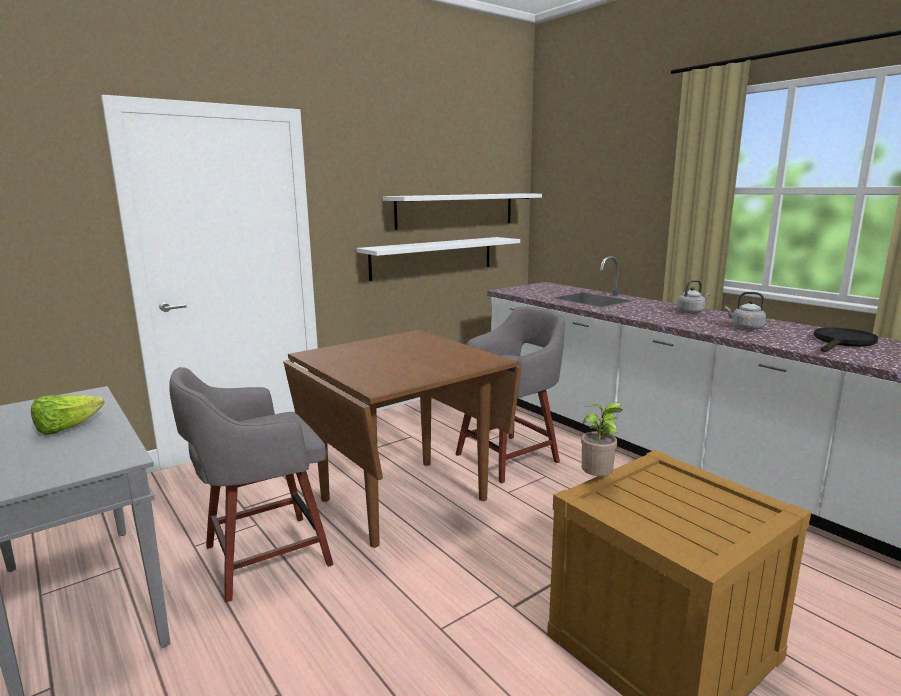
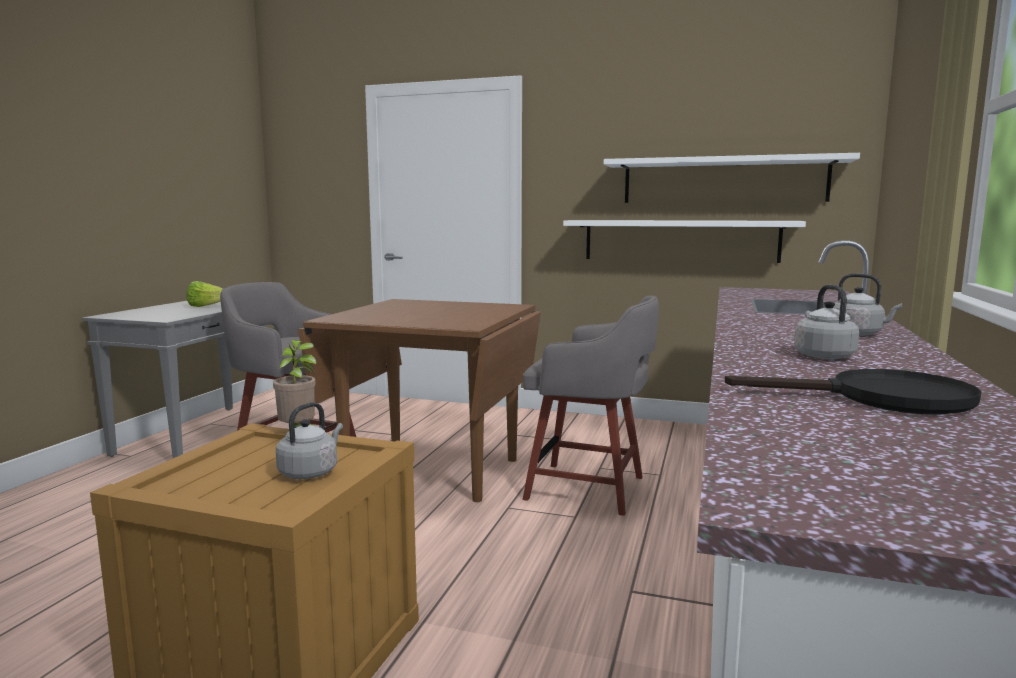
camera: 55 degrees right, 5 degrees down
(690, 493) = (310, 472): none -> grey kettle

